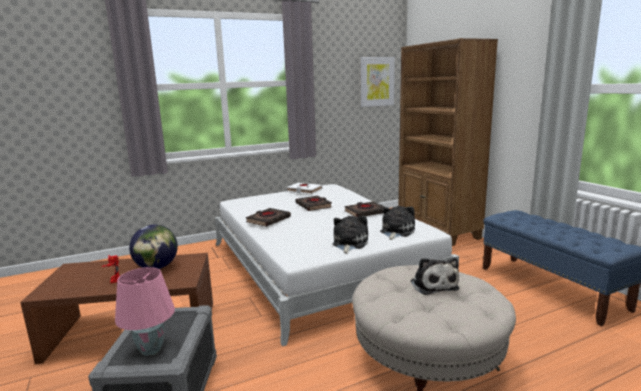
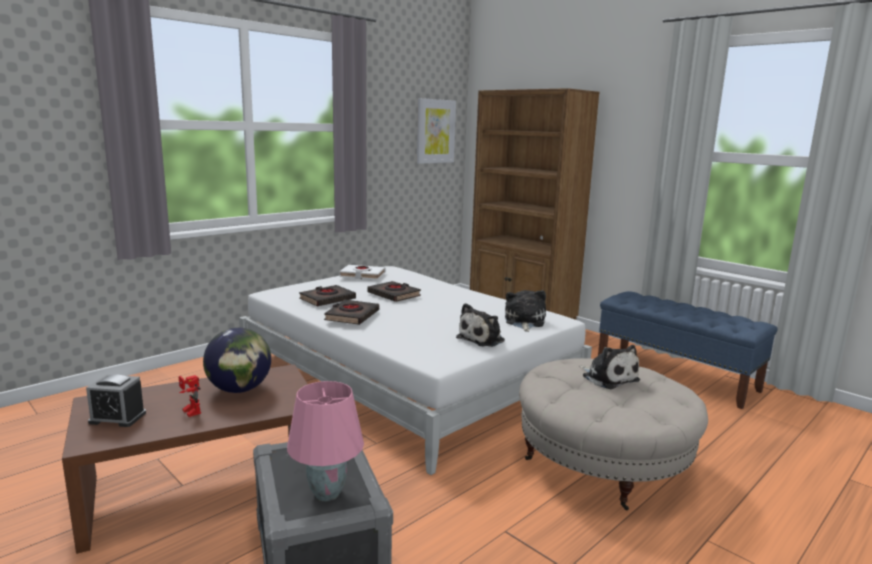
camera: 20 degrees left, 0 degrees up
(72, 279) = (117, 418): none -> alarm clock
(349, 243) = (483, 339): plush toy -> plush toy turned 135 degrees counterclockwise
(365, 212) = (466, 300): black book -> black book (327, 299)

